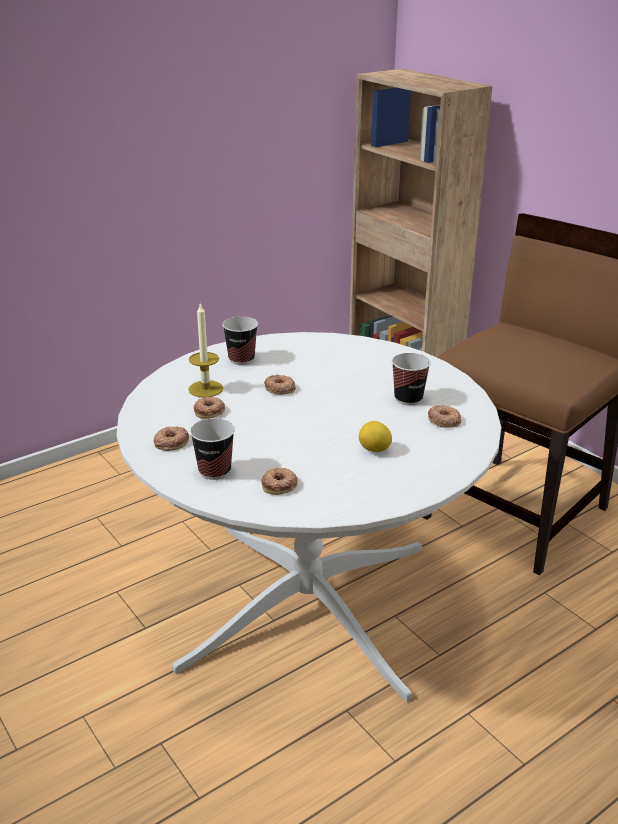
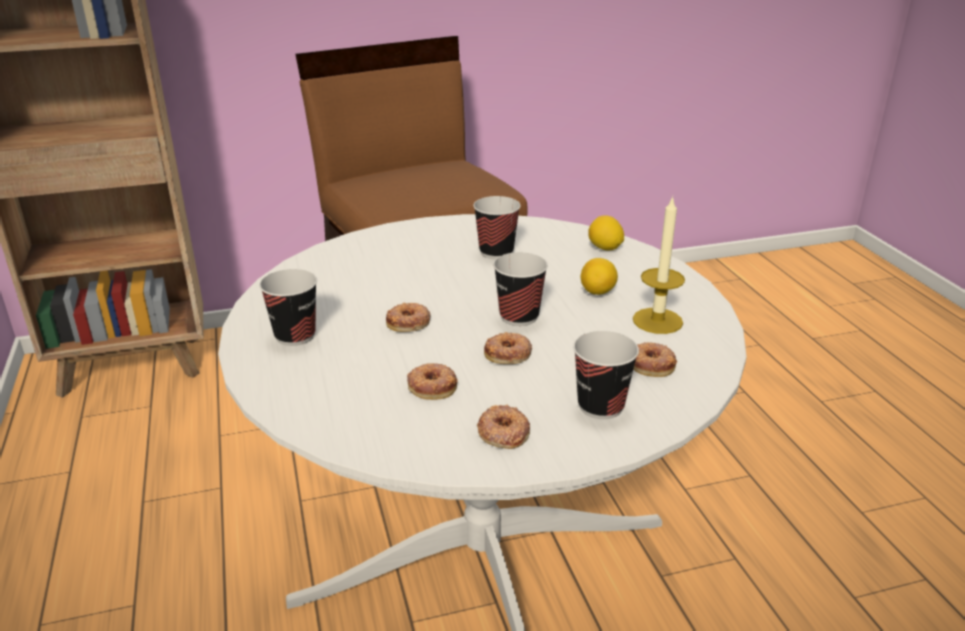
camera: 70 degrees left, 0 degrees up
(205, 389) = (362, 379): candle -> candle (657, 321)
(313, 424) = (519, 317): none -> cup
(444, 420) = (555, 245): donut -> donut (508, 354)
(458, 443) = (604, 248): none -> lemon

